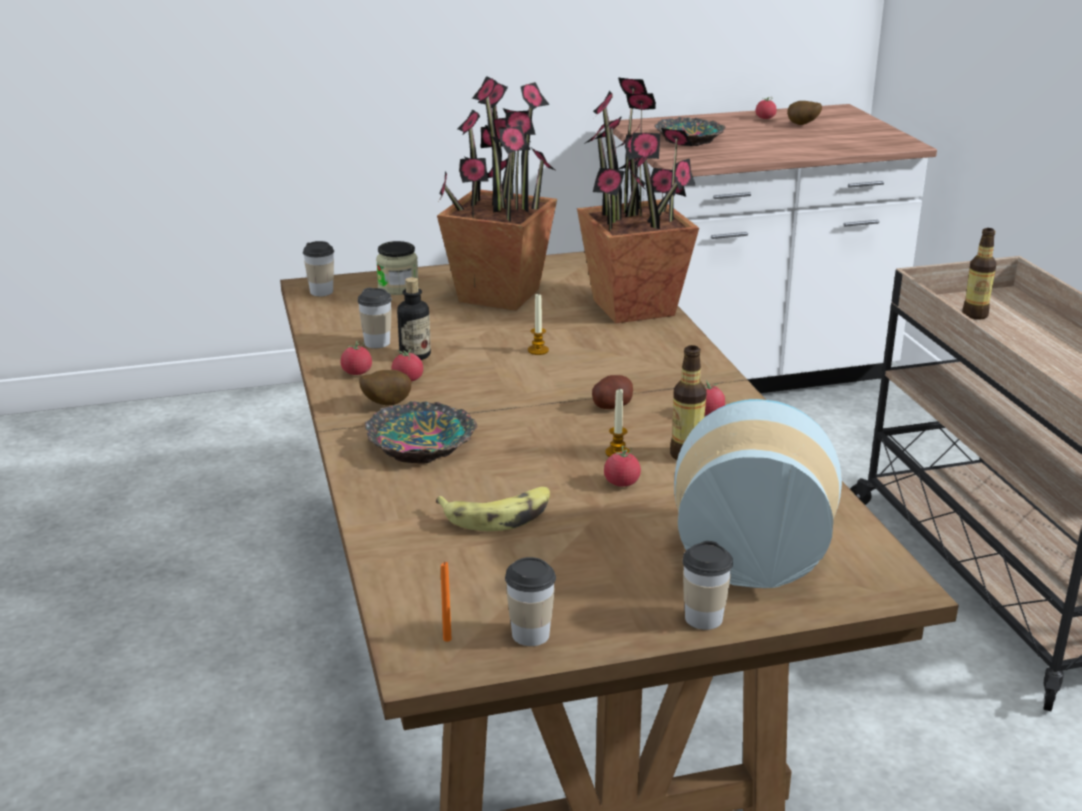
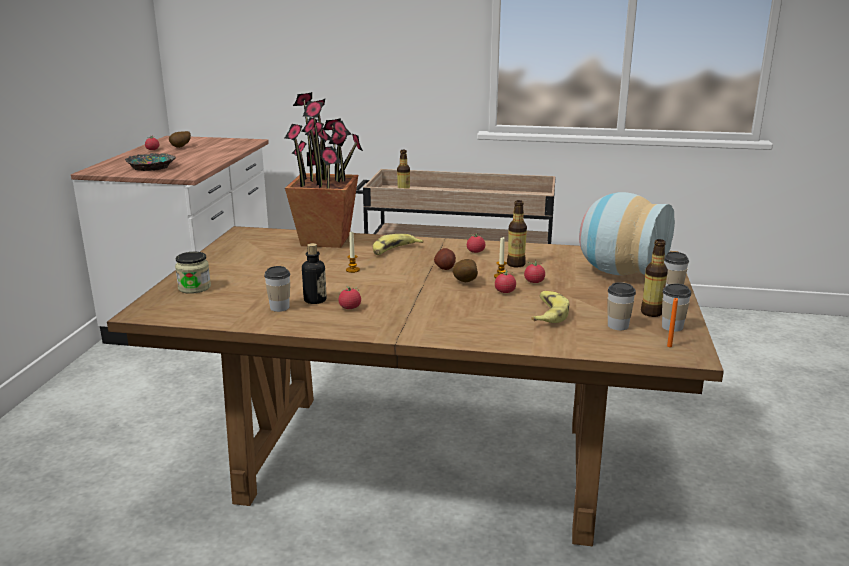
camera: 65 degrees left, 5 degrees down
(321, 292) = (159, 311): cup -> cup (618, 326)
(357, 372) = (319, 320): tomato -> tomato (505, 292)
(385, 404) = (378, 319): potato -> potato (464, 282)
(423, 444) = (445, 318): bowl -> none
(499, 294) = (254, 264): potted plant -> none
(578, 607) = (651, 313): none -> bottle
(642, 357) = (394, 250): none -> banana

